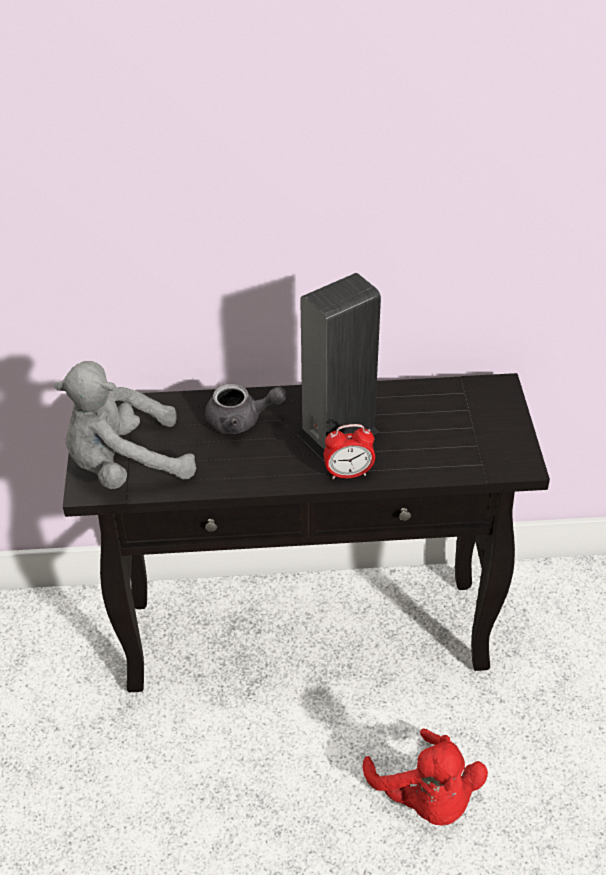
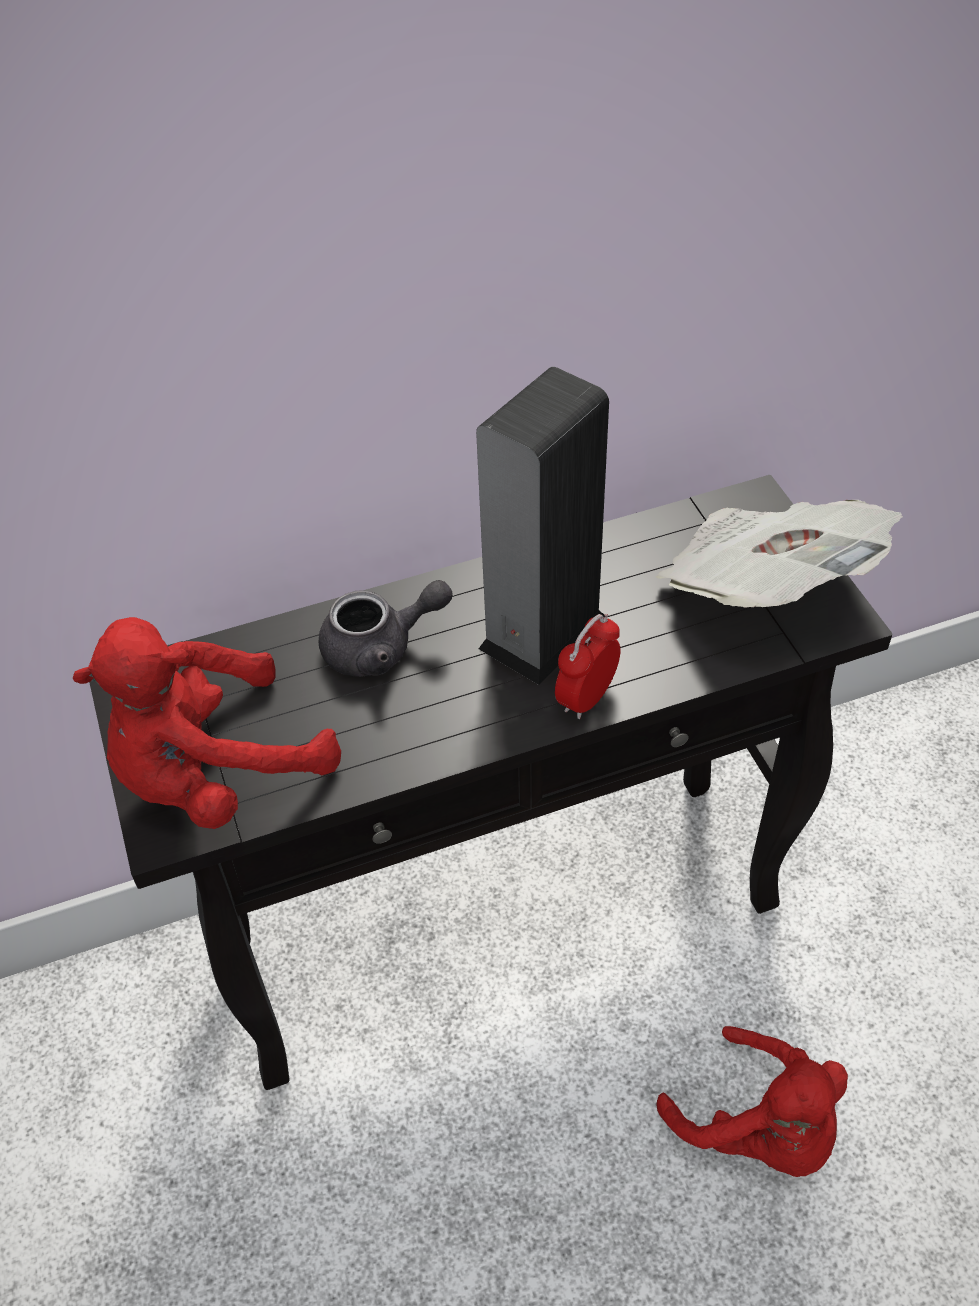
camera: 15 degrees left, 5 degrees up
(125, 465) = (215, 773): grey plush toy -> red plush toy
(348, 473) = (586, 698): alarm clock -> alarm clock turned 150 degrees clockwise
(483, 437) = (765, 587): none -> newspaper

